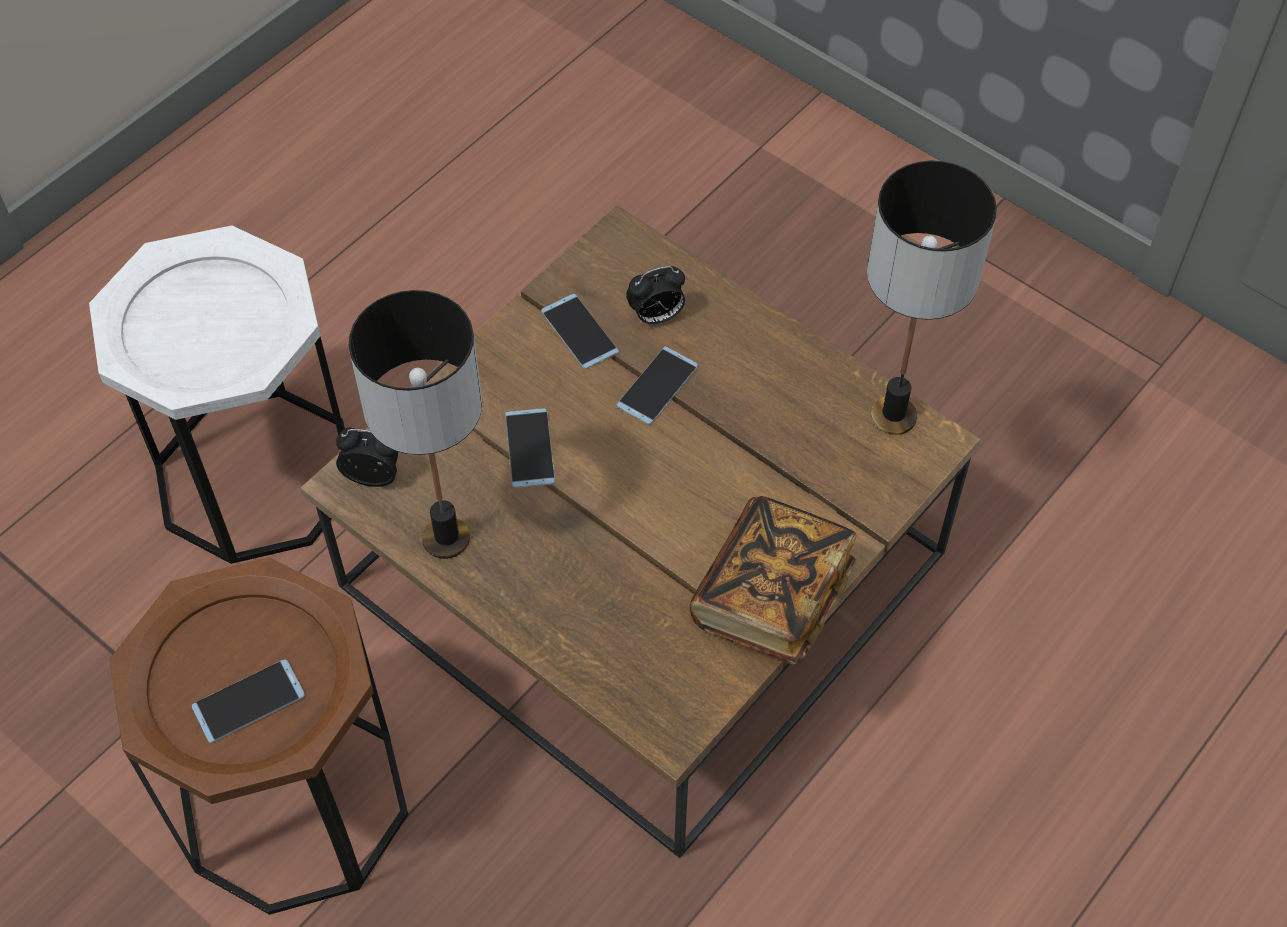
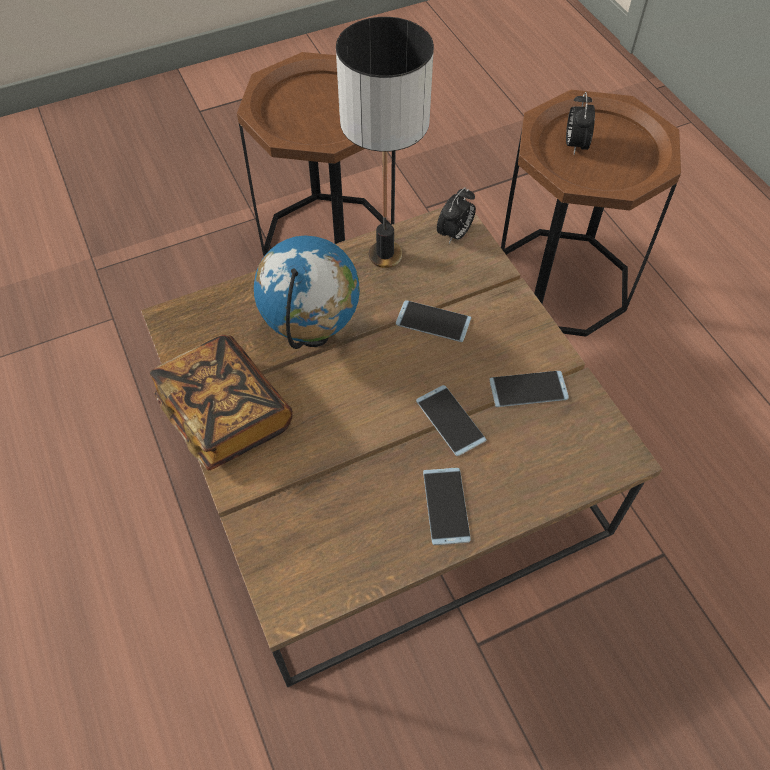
camera: 115 degrees right, 0 degrees up
(248, 701) = (302, 107): phone -> phone (446, 506)
(256, 474) = (561, 282): white side table -> brown side table
(614, 561) = (313, 336): none -> globe
(656, 316) = (521, 448): alarm clock -> alarm clock (575, 145)
(895, 416) = (331, 585): table lamp -> none

